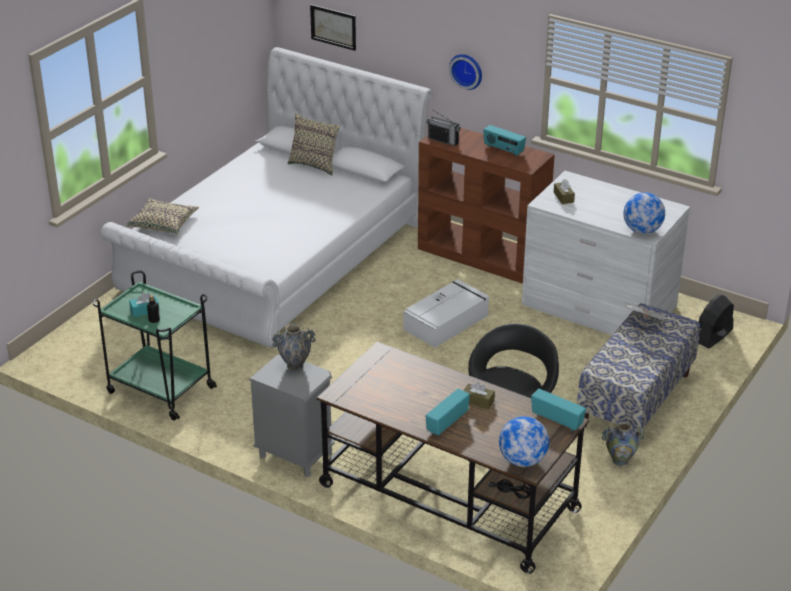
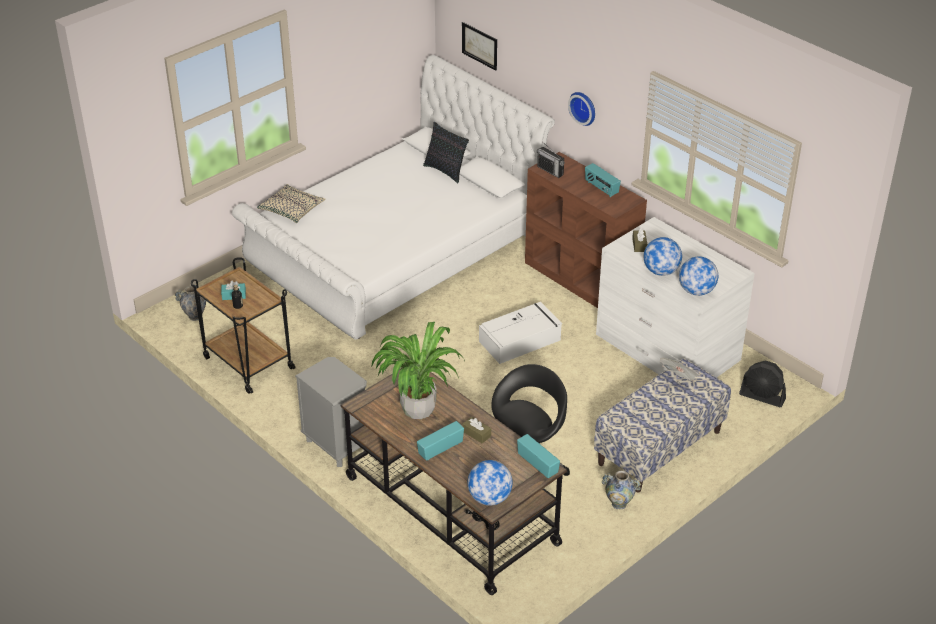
camera: 15 degrees right, 5 degrees up
(160, 389) = (248, 362): green cart -> brown cart
(295, 365) = (338, 369): vase -> vase (195, 316)
(313, 166) = (445, 171): beige pillow -> black pillow
(403, 387) = (418, 408): none -> potted plant
(597, 218) = (661, 271): none -> globe
(714, 336) = (762, 397): black fan -> black fan turned 120 degrees counterclockwise

